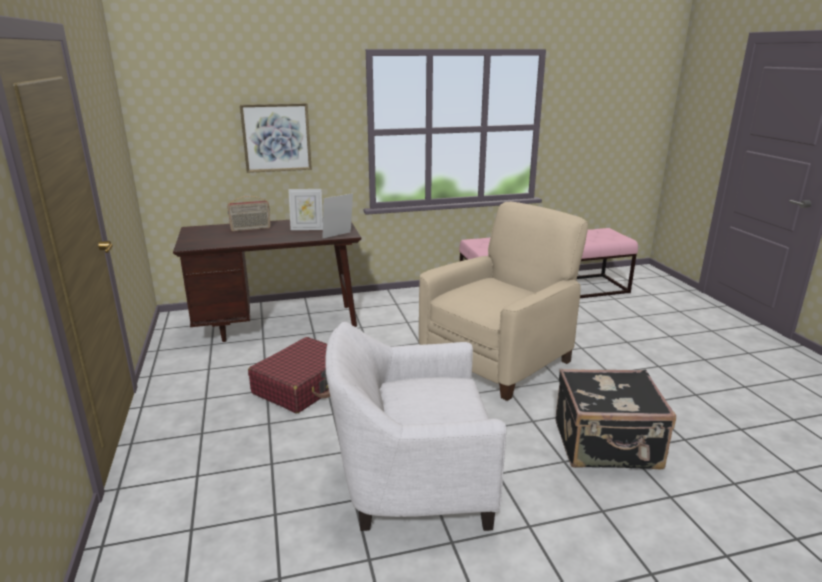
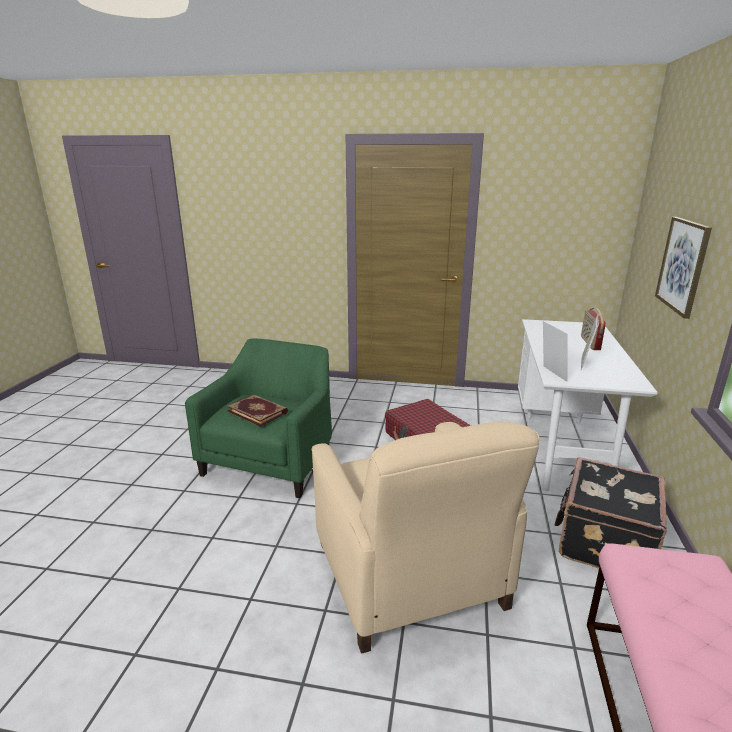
camera: 115 degrees right, 0 degrees up
(277, 324) = (562, 446): brown desk -> white desk
(412, 480) = (272, 460): white armchair -> green armchair
(444, 399) = (258, 411): none -> book
(607, 446) = (197, 577): black suitcase -> black suitcase (603, 541)

